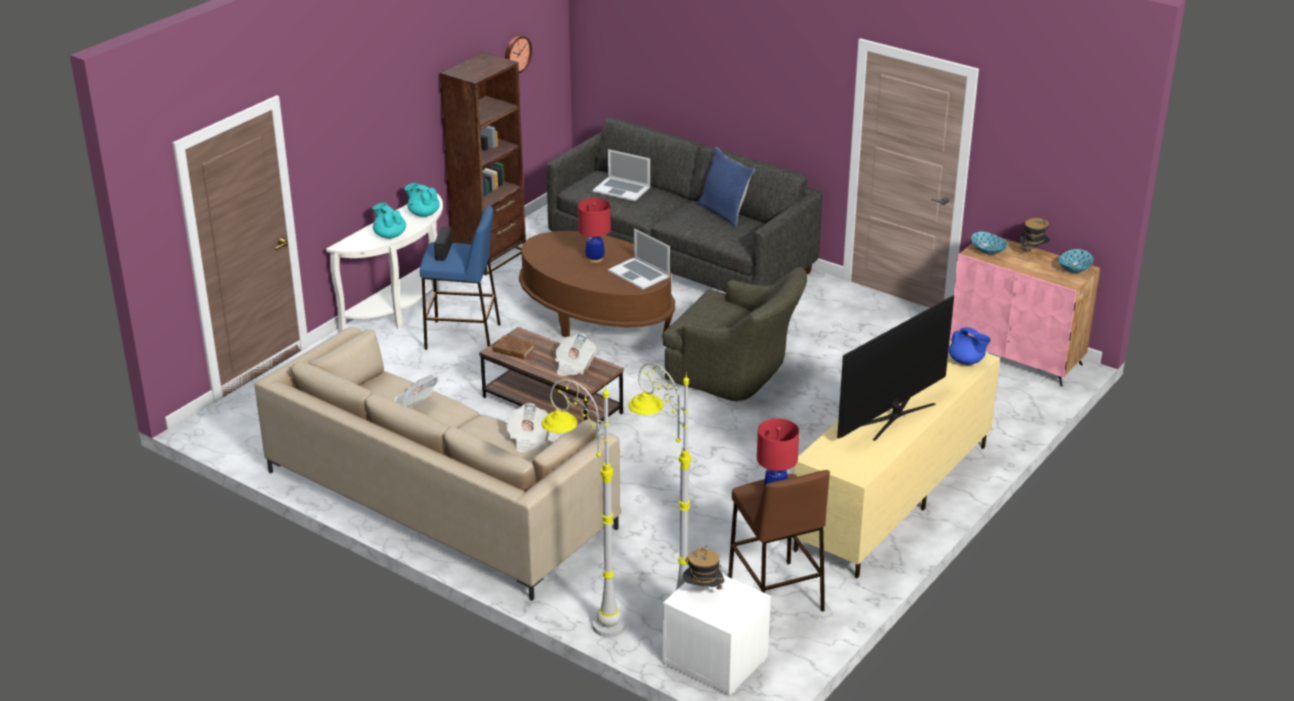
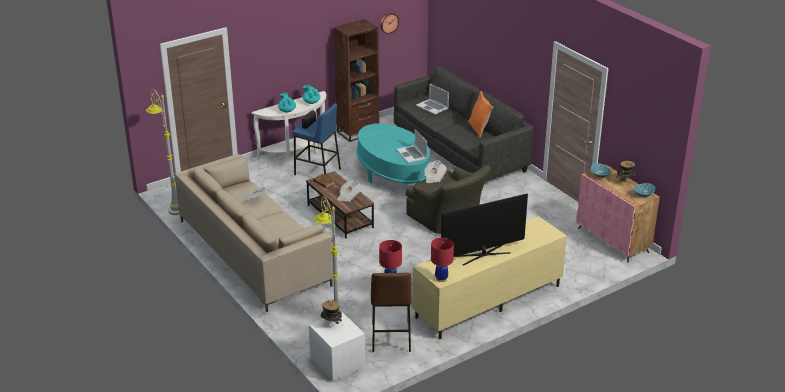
camera: 20 degrees right, 0 degrees up
(528, 439) = (296, 229): newspaper -> newspaper (434, 177)
(586, 615) = (288, 325): grey floor lamp -> grey floor lamp (170, 205)
(595, 259) = (394, 142): red table lamp -> red table lamp (441, 278)
(596, 316) = (393, 174): brown coffee table -> turquoise coffee table
(724, 212) = (479, 129): blue pillow -> orange pillow
(966, 361) = (546, 234): blue teapot -> none

